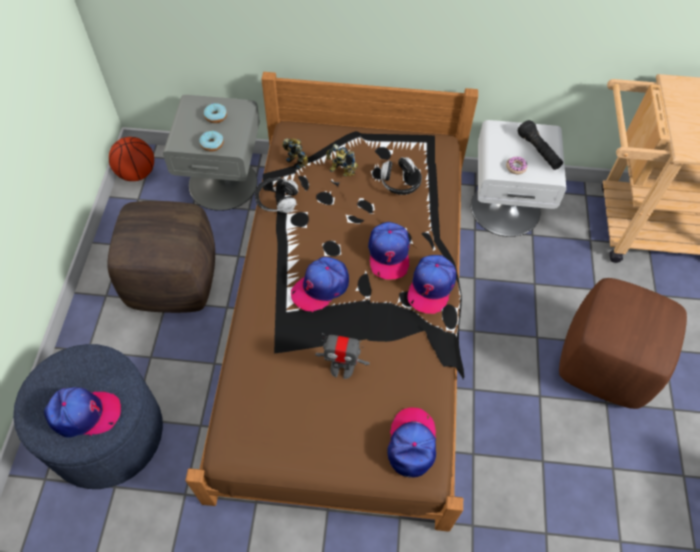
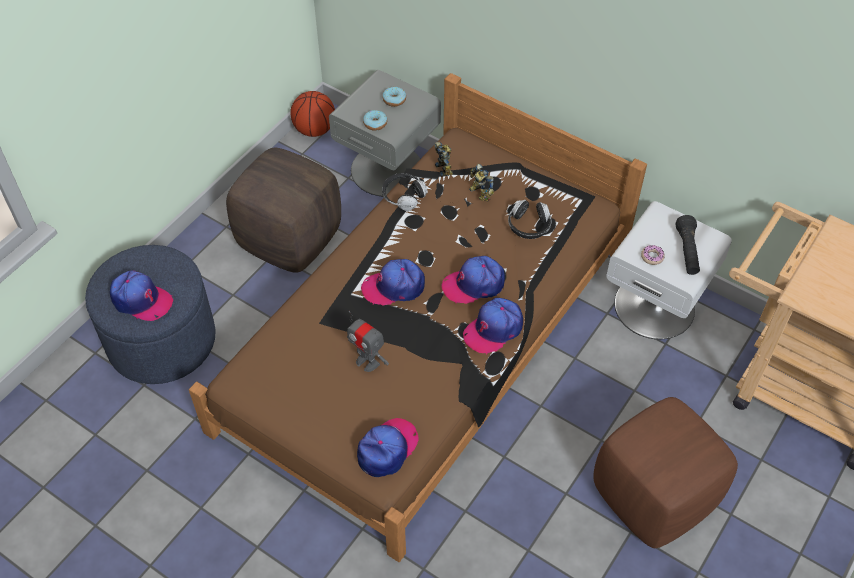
camera: 30 degrees right, 5 degrees down
(388, 253) = (474, 284): cap -> cap turned 45 degrees clockwise

